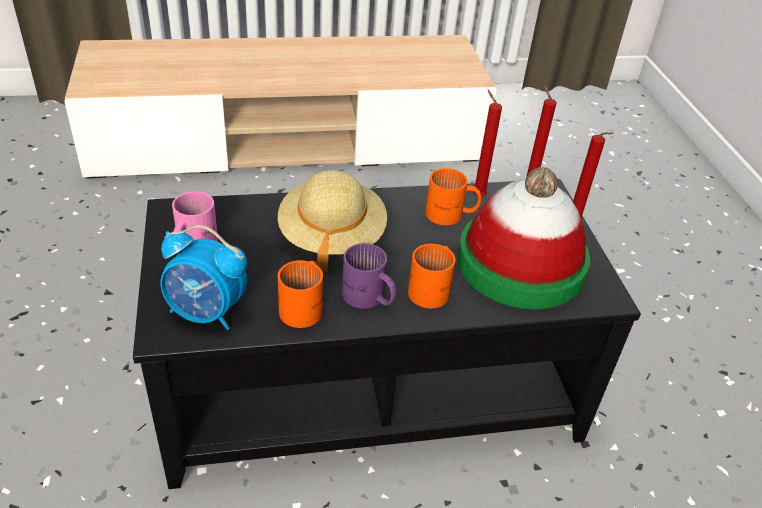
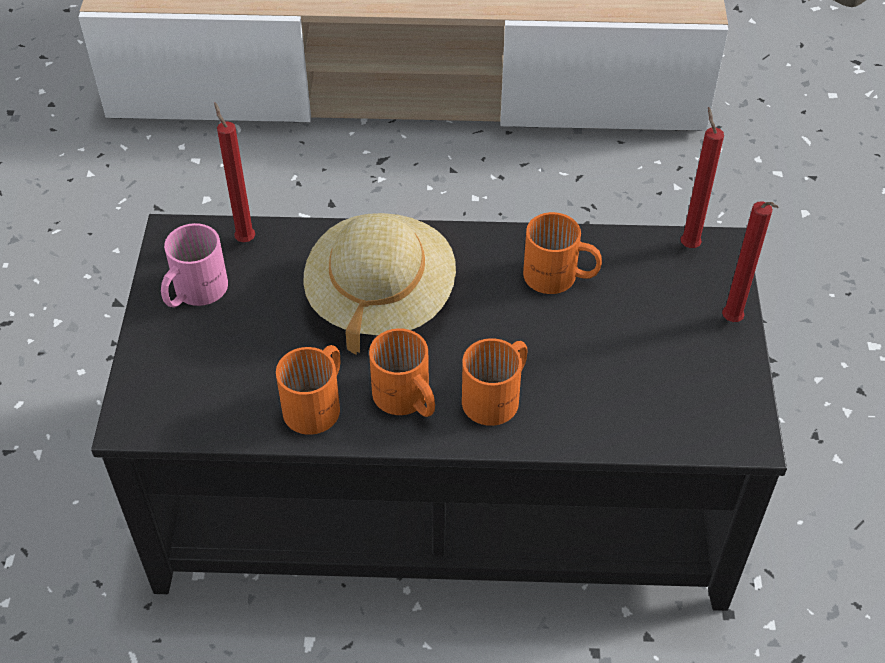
camera: 15 degrees right, 10 degrees up
(207, 313) = (191, 398): alarm clock -> none
(368, 298) = (405, 400): purple mug -> orange mug
(476, 195) = (608, 247): red candle -> red candle (244, 238)
(520, 263) = (636, 368): hat -> none

